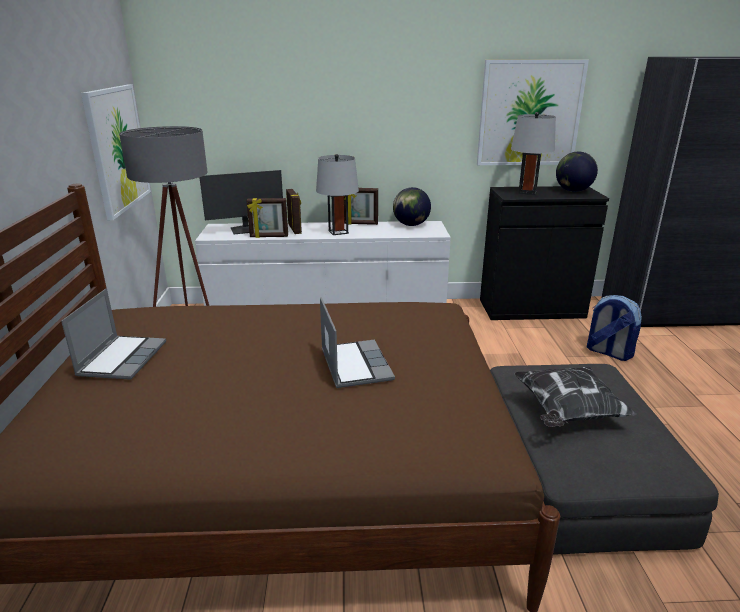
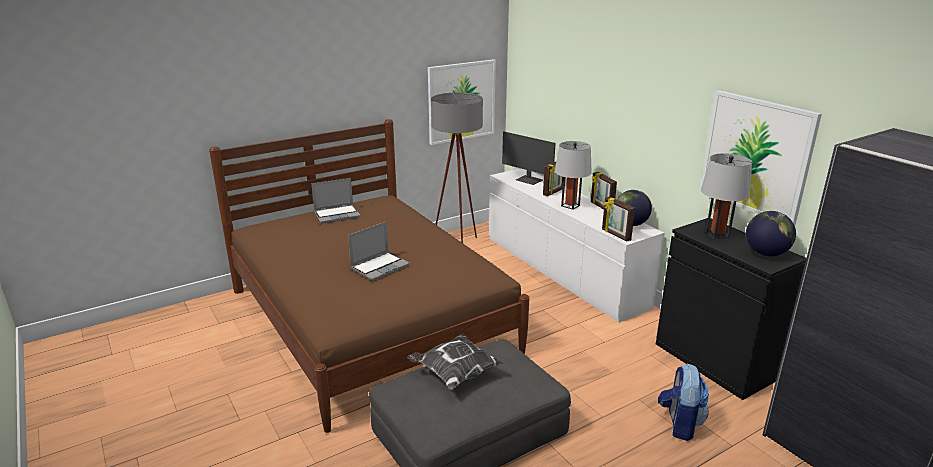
camera: 60 degrees right, 0 degrees up
(269, 236) = (527, 190): picture frame -> picture frame (615, 235)

